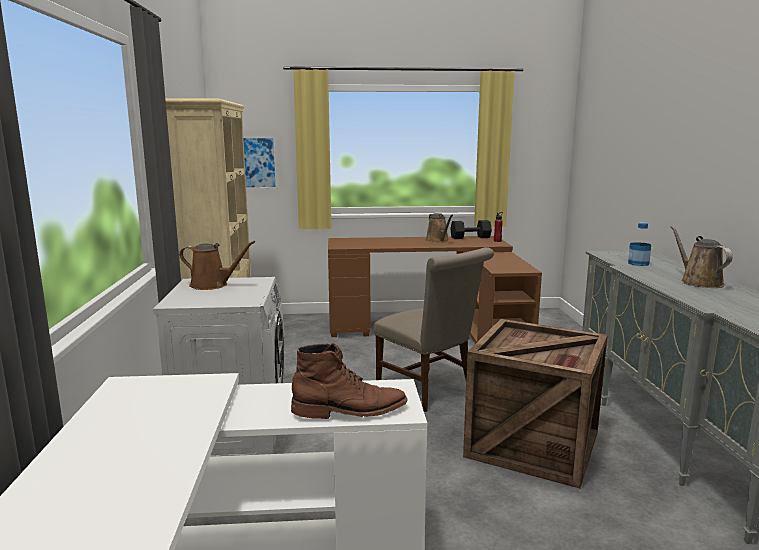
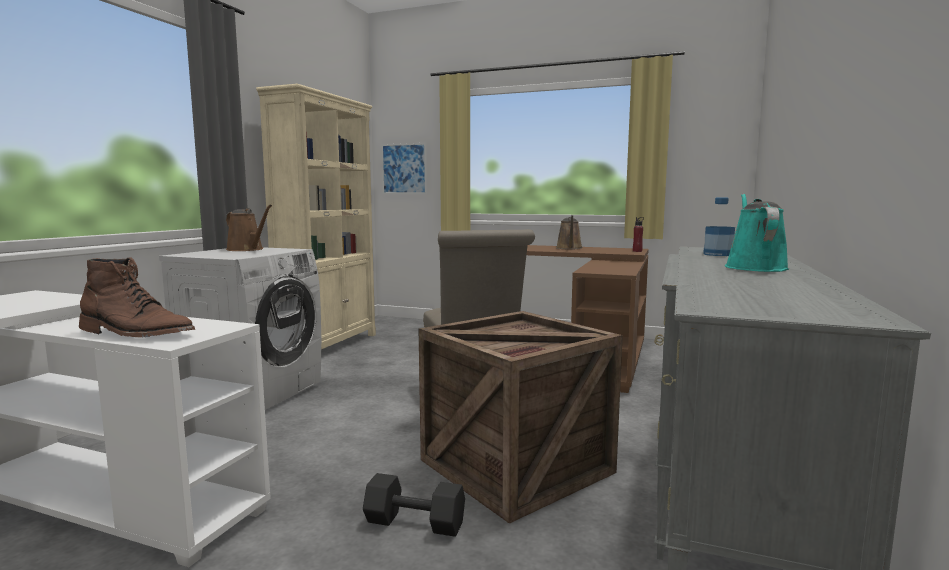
camera: 25 degrees right, 5 degrees down
(470, 238) = (612, 248): black dumbbell -> black dumbbell (413, 523)
(698, 282) = (754, 267): brown watering can -> turquoise watering can

